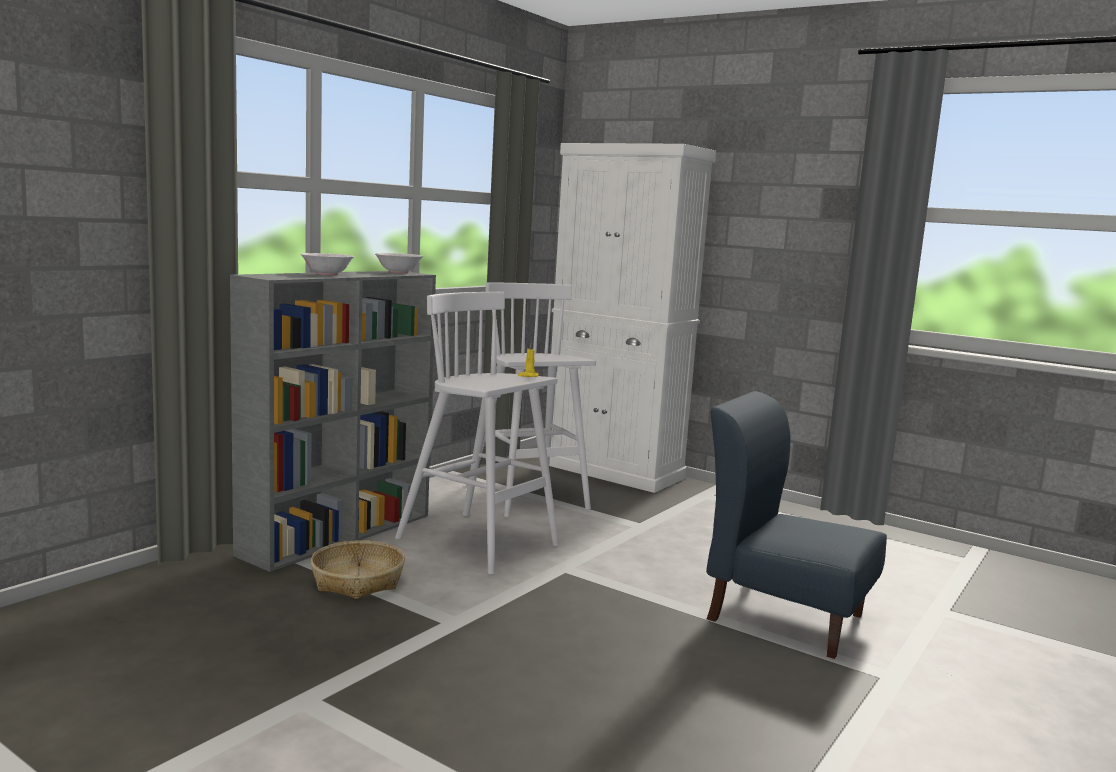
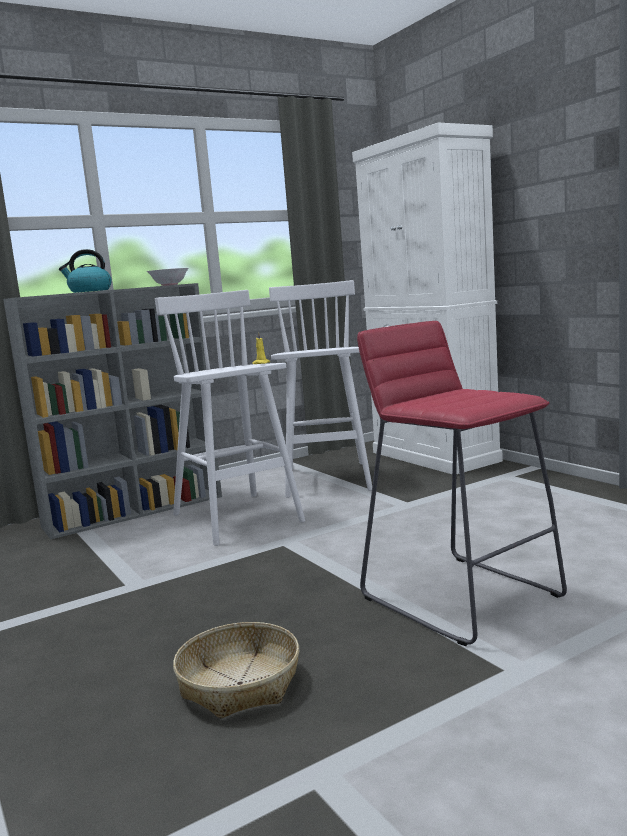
camera: 25 degrees right, 0 degrees up
(327, 274) = (89, 291): white bowl -> kettle
(358, 581) = (104, 548): basket -> basket (240, 684)
(784, 616) = (461, 596): blue chair -> red stool

